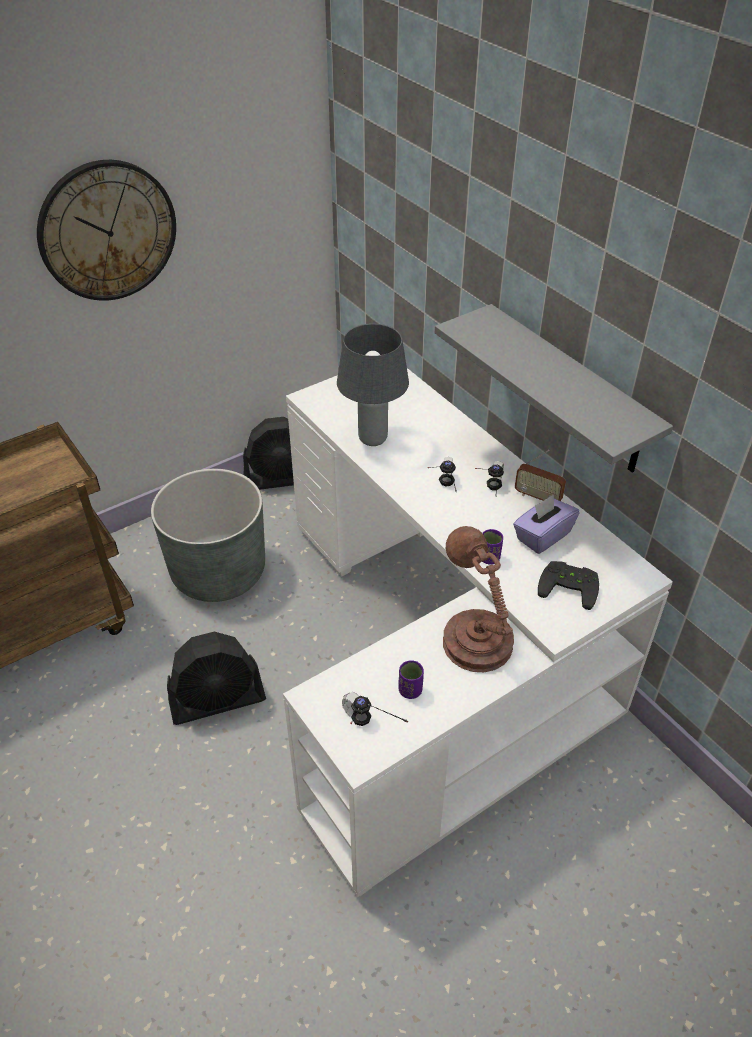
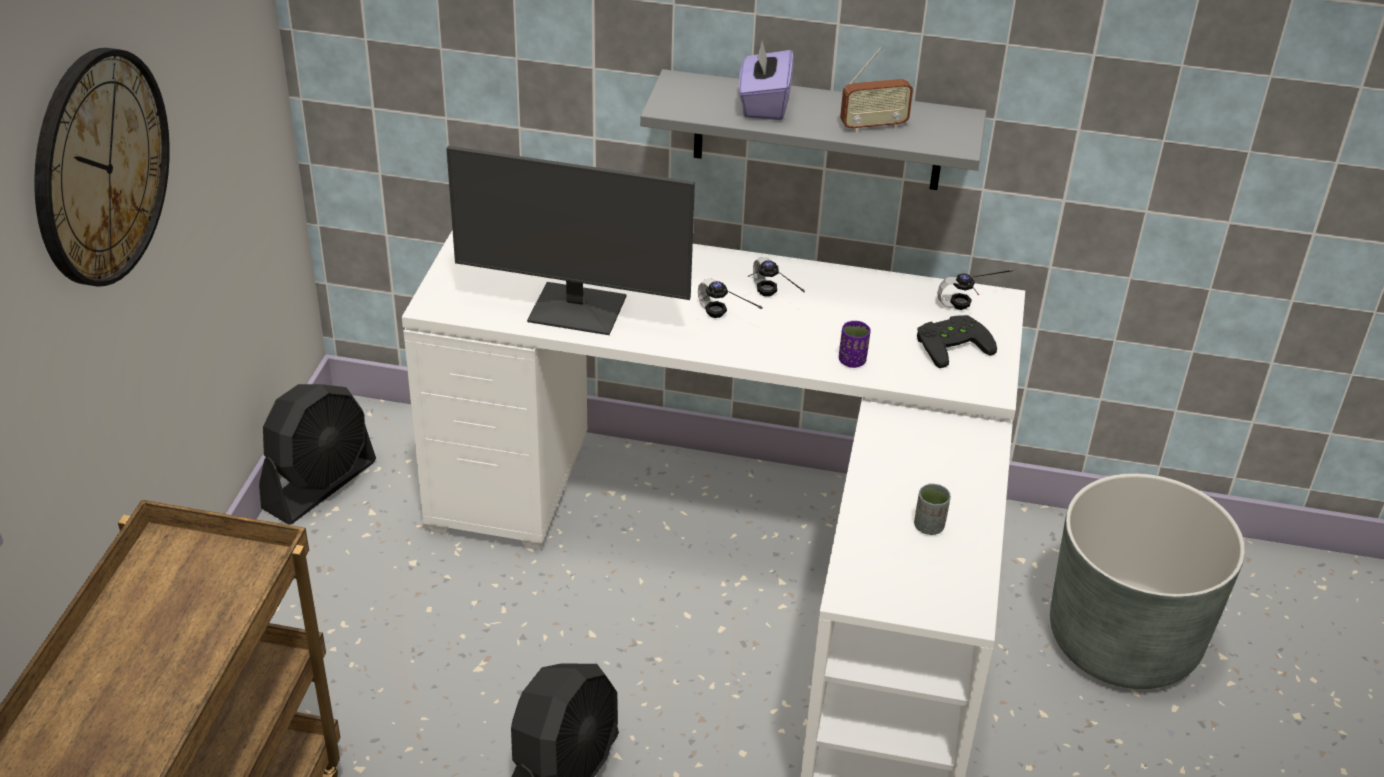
camera: 45 degrees left, 5 degrees down
(218, 572) = (376, 640): grey planter -> grey planter (1123, 640)
(367, 731) = (940, 586): headphones -> headphones (974, 309)
(373, 439) = (577, 311): grey table lamp -> monitor
(410, 690) = (929, 526): purple cup -> grey cup
(474, 639) = (922, 446): brown table lamp -> none
(537, 497) = (819, 280): radio -> radio (873, 126)
(542, 536) = (871, 313): purple tissue box -> purple tissue box (764, 104)

